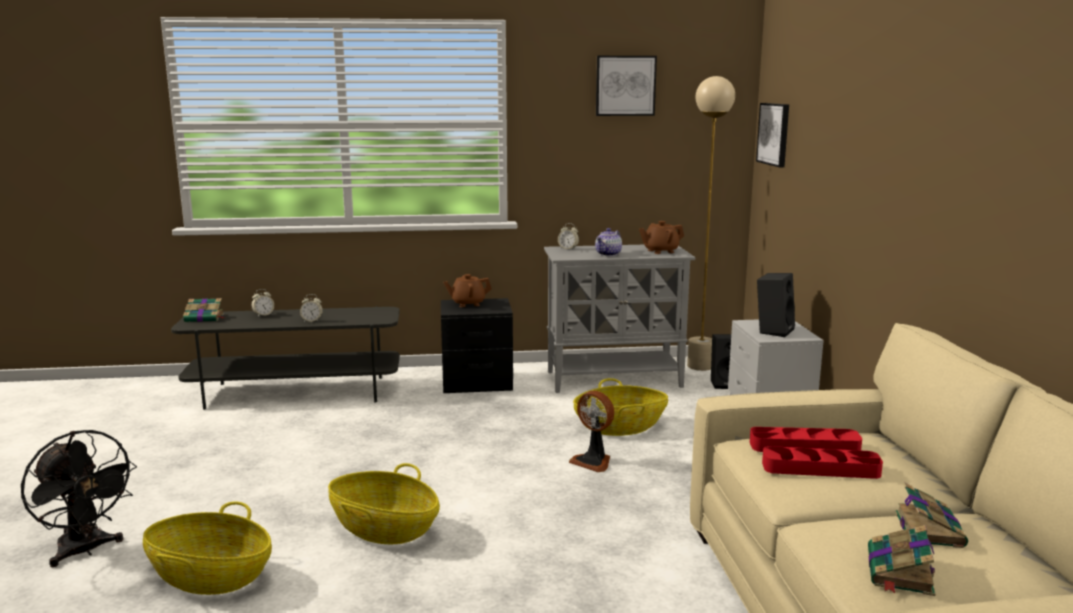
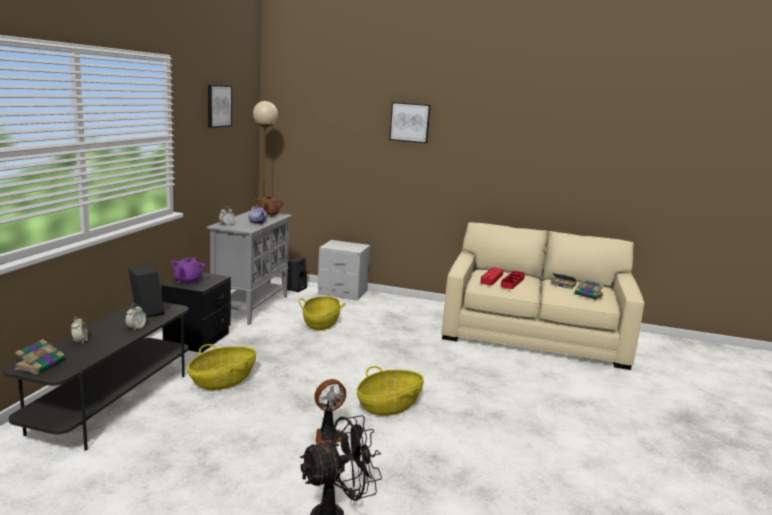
camera: 70 degrees left, 0 degrees up
(210, 576) = (409, 467): basket -> basket (223, 381)
(467, 304) = (188, 281): brown teapot -> purple teapot
(593, 461) = (357, 339): fan -> fan (329, 436)
(773, 330) = (346, 246): black speaker -> black speaker (145, 312)
(774, 134) = (290, 136): picture -> picture (410, 122)

